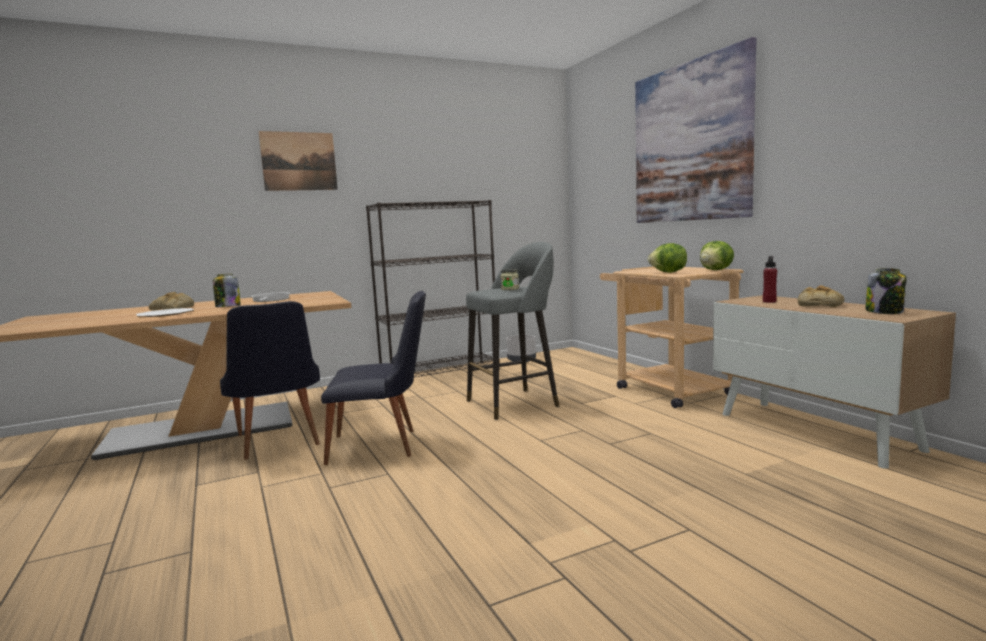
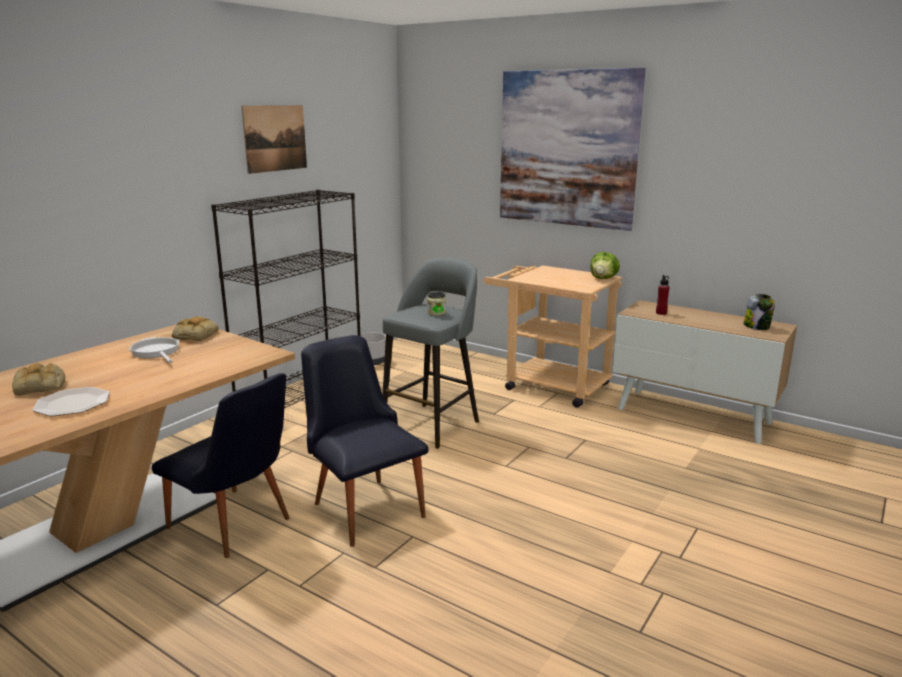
camera: 30 degrees left, 10 degrees up
(227, 307) = (133, 376): jar -> none
(299, 161) = (131, 152): picture -> picture (275, 138)
(382, 446) = (363, 504): black chair -> black chair turned 90 degrees counterclockwise
(668, 272) = (569, 284): lettuce -> none
(820, 304) = (702, 316): bread -> bread (195, 335)

